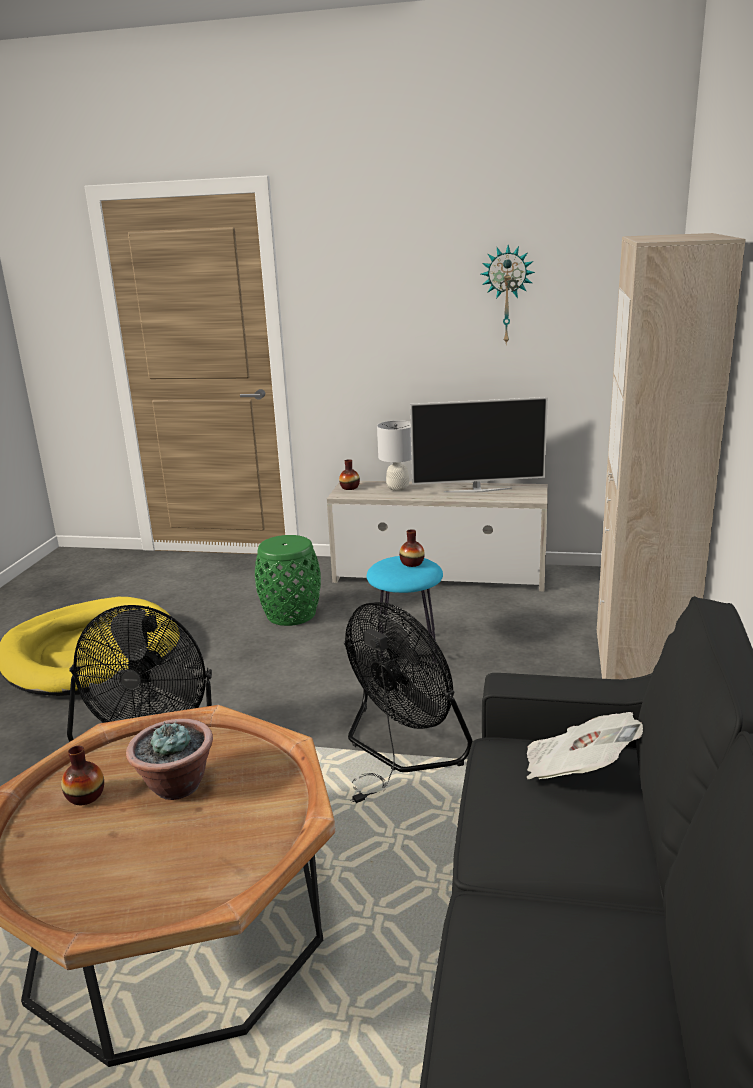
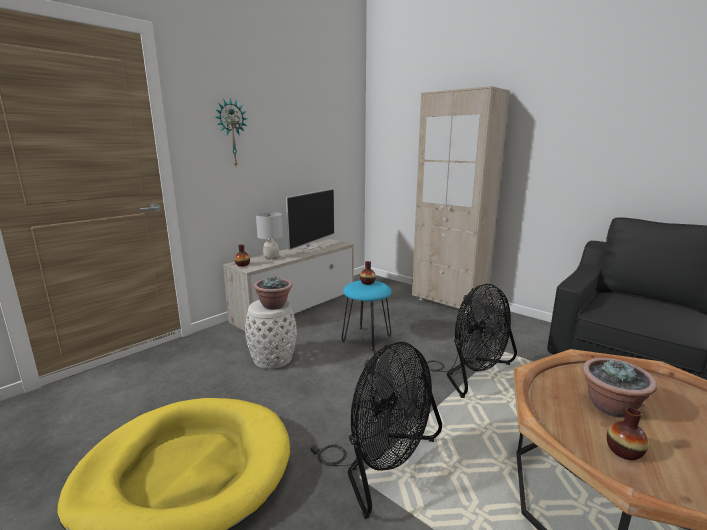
camera: 60 degrees left, 5 degrees down
(284, 546) = (274, 305): none -> potted plant
(291, 615) = (273, 359): green stool -> white stool
(393, 750) = (469, 374): black fan -> black fan turned 150 degrees clockwise
(507, 295) = (305, 132): wall clock -> wall clock (231, 133)
(576, 770) = (624, 303): newspaper -> none

